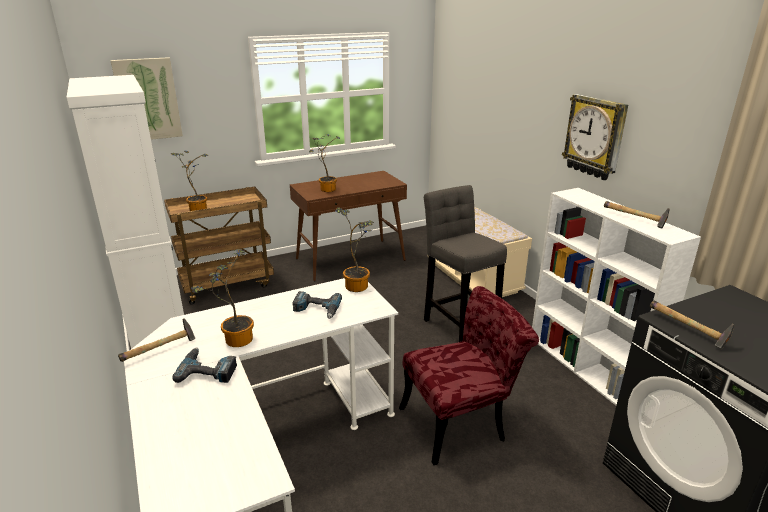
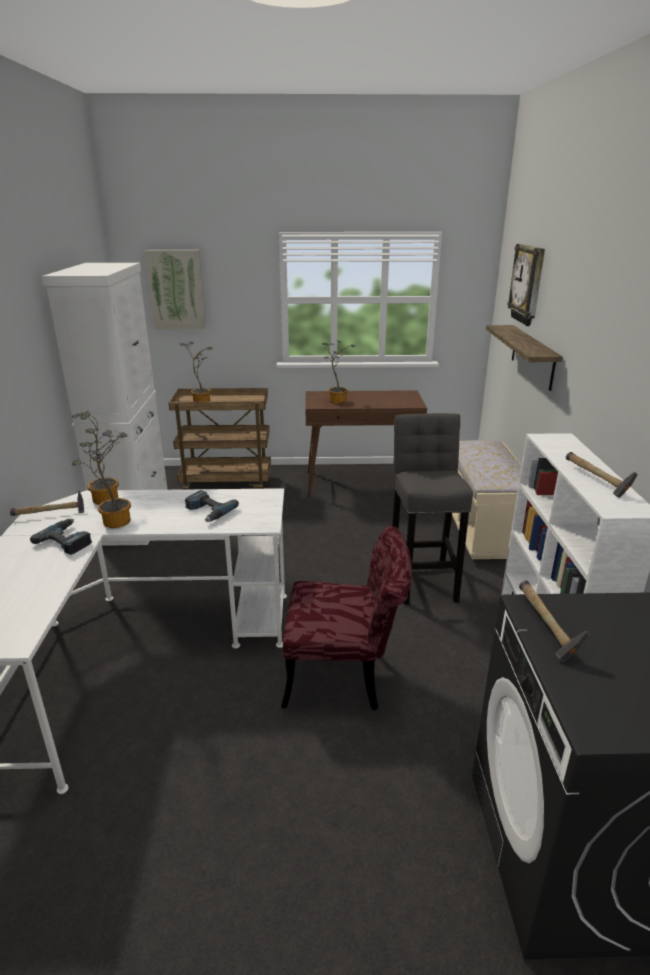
camera: 25 degrees right, 0 degrees up
(358, 285) = (270, 497): potted plant -> potted plant (109, 498)
(495, 131) = (532, 356): none -> shelf
(595, 137) = (609, 371): wall clock -> wall clock (528, 284)

